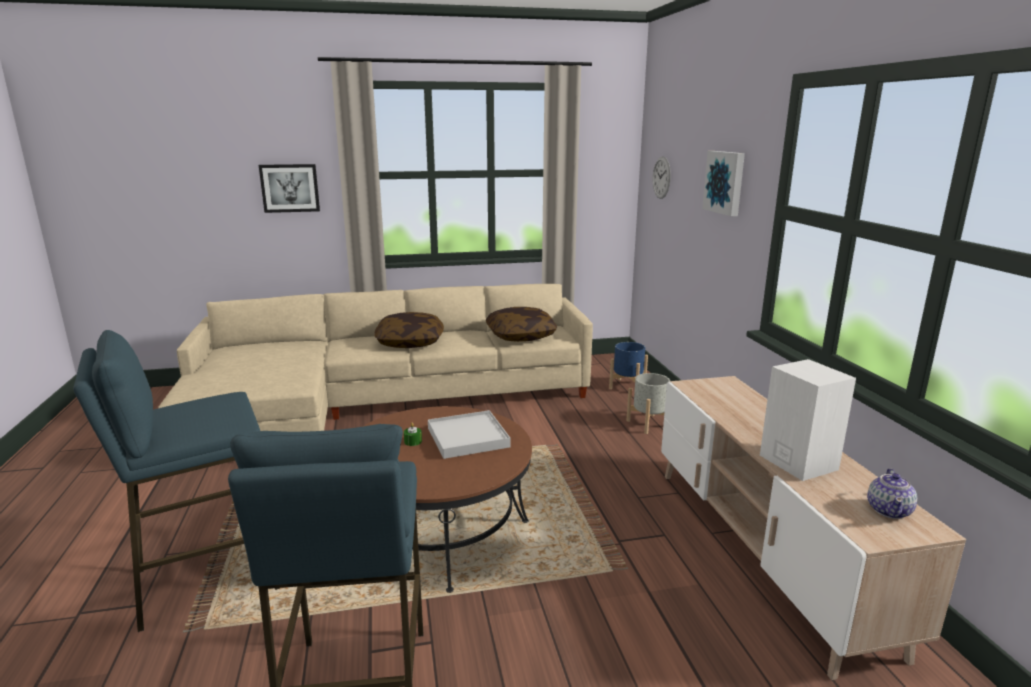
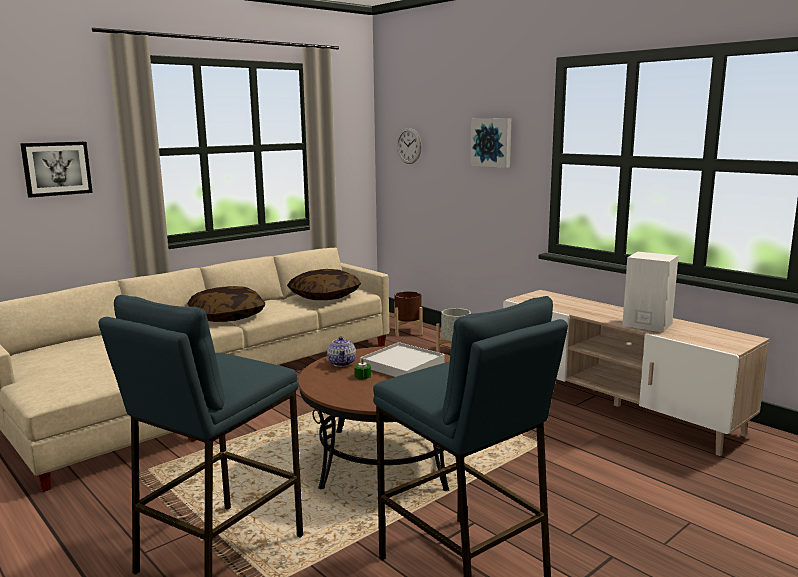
camera: 30 degrees left, 5 degrees down
(627, 386) = (408, 331): blue planter -> brown planter
(889, 510) = (722, 335): teapot -> teapot (342, 363)

